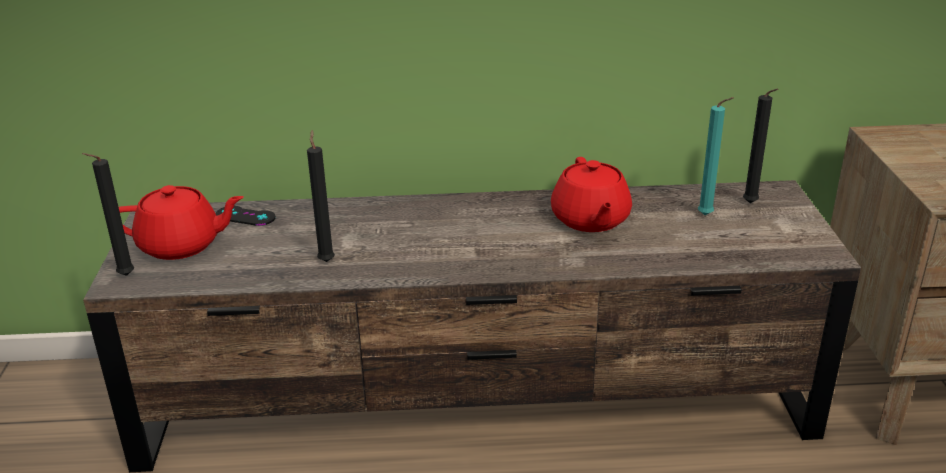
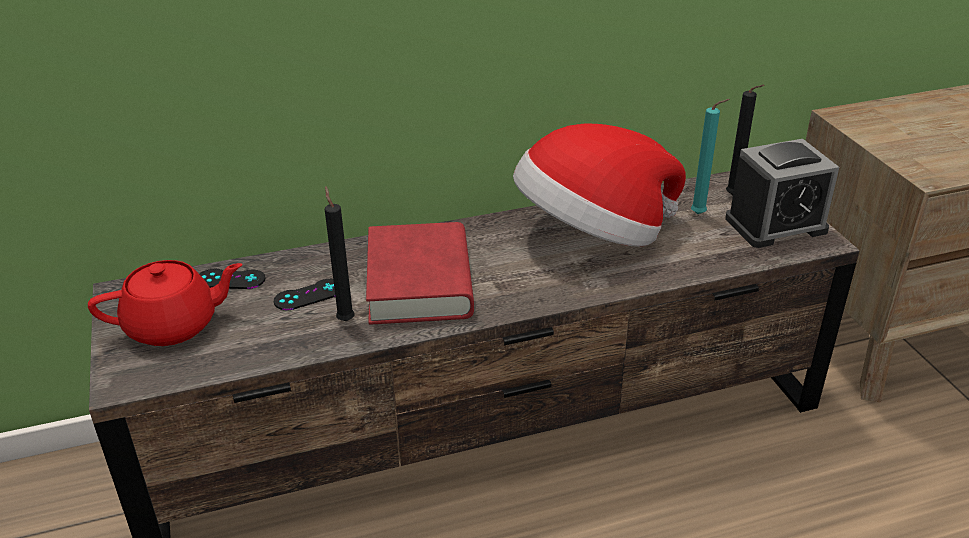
camera: 15 degrees left, 5 degrees up
(123, 276) = (124, 374): black candle -> none
(305, 237) = (309, 295): none -> black game controller
(407, 240) = (419, 283): none -> red book
(590, 220) = (593, 234): red teapot -> hat
(781, 234) = (775, 225): none -> alarm clock

